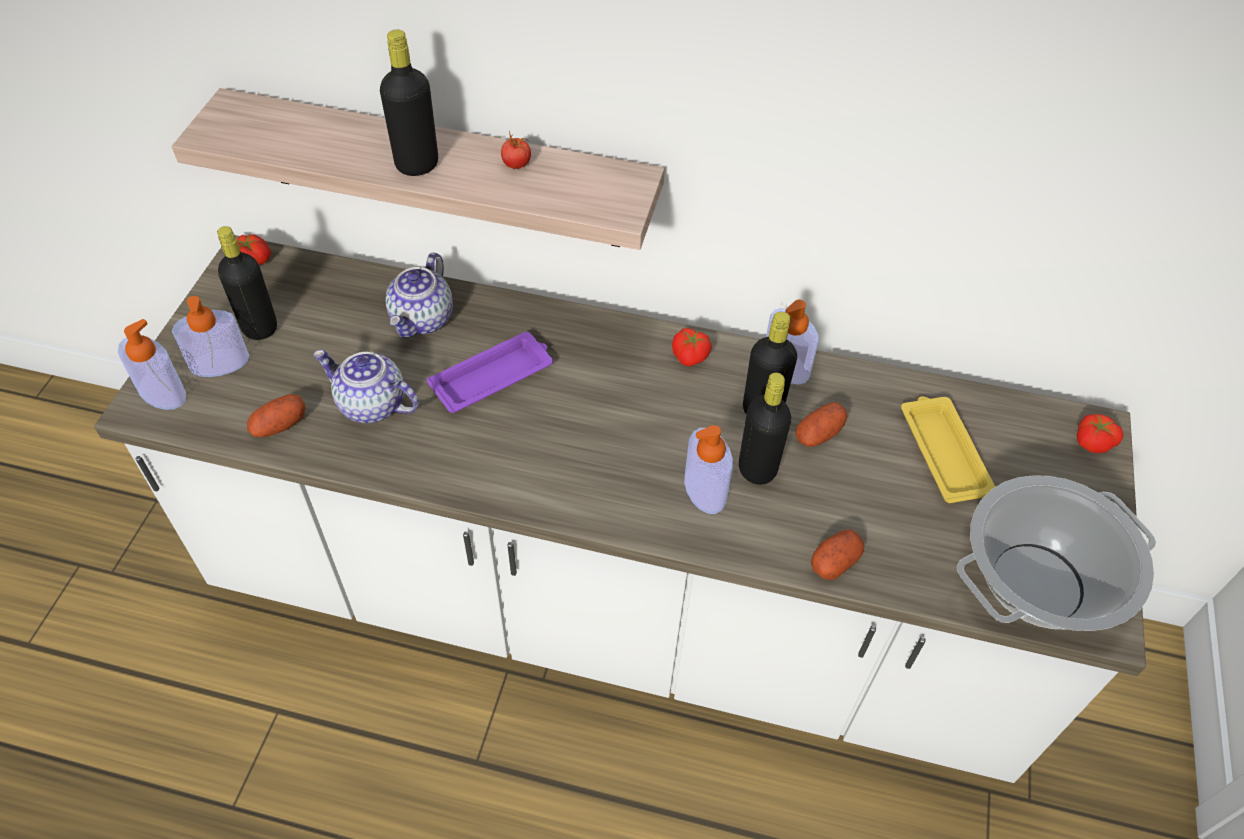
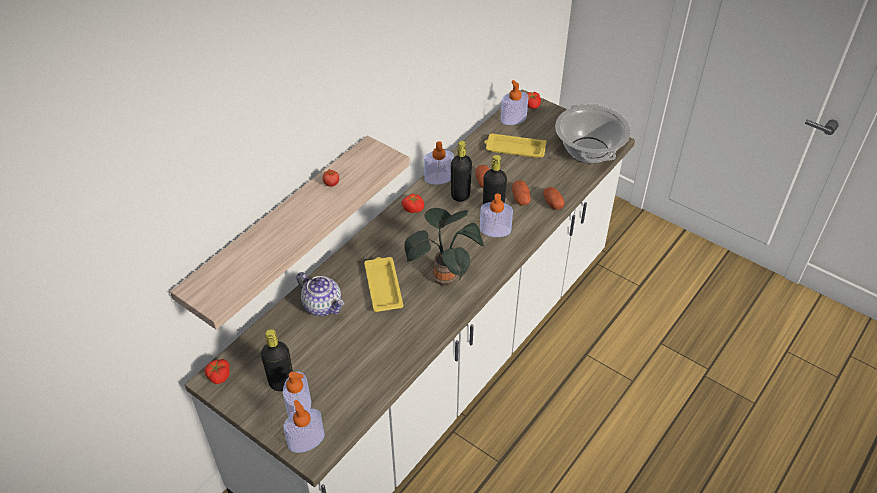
camera: 65 degrees left, 5 degrees down
(279, 425) = (365, 387): potato -> potato (521, 198)
(371, 405) = (373, 343): teapot -> none
(417, 164) = (306, 220): black bottle -> none
(494, 377) = (383, 286): purple tray -> yellow tray
(555, 451) = (445, 276): none -> potted plant
(1027, 425) = (513, 119): none -> soap dispenser

